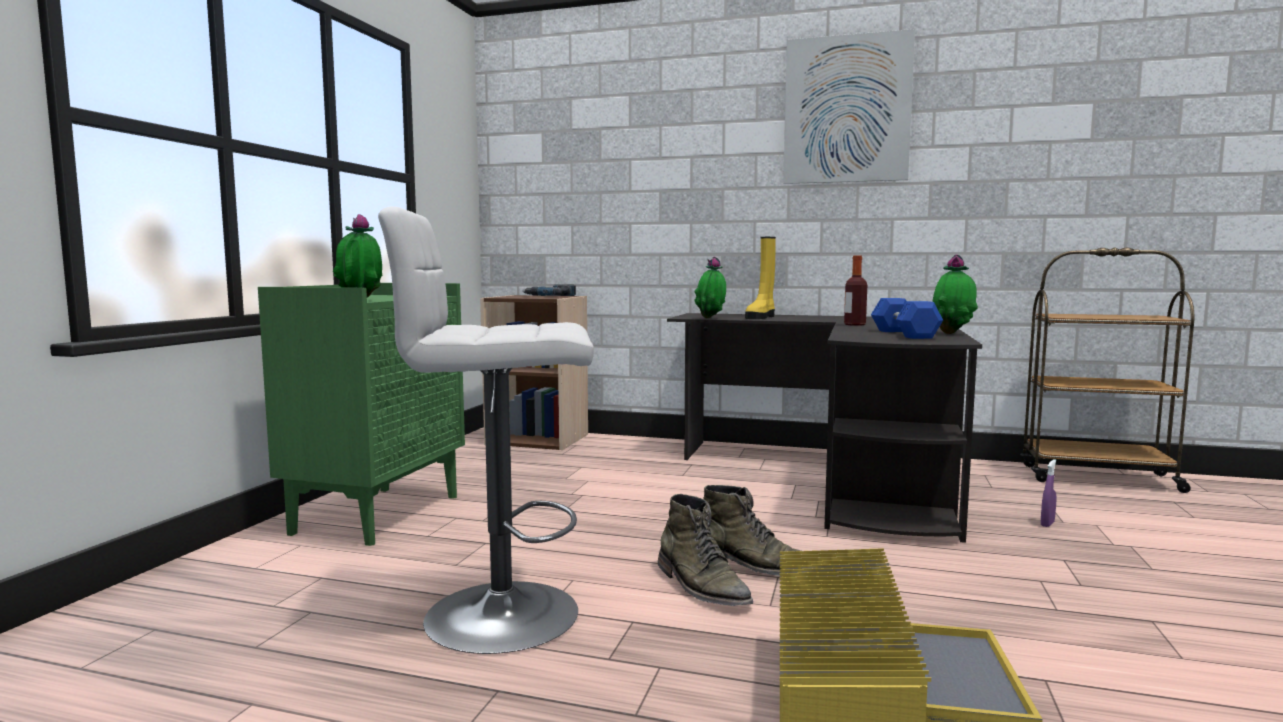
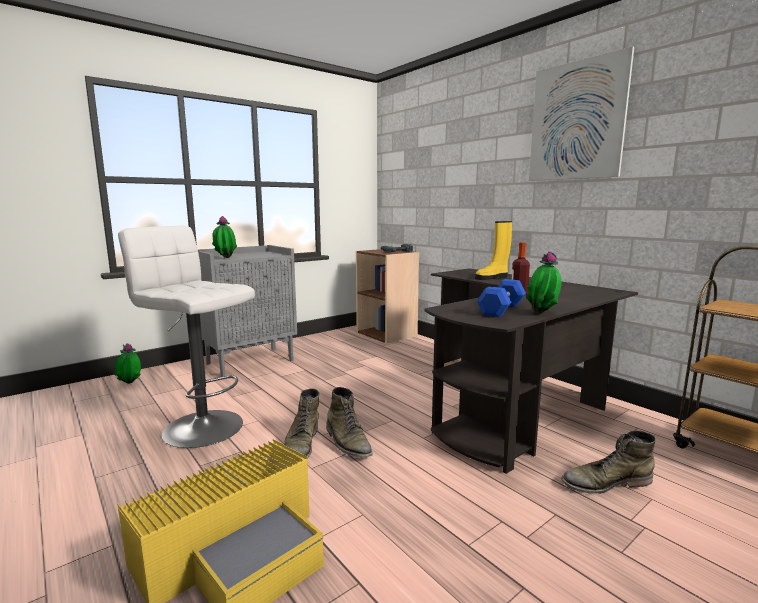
camera: 35 degrees right, 5 degrees up
(379, 514) = (251, 361): green cabinet -> grey cabinet
(711, 318) = (455, 276): potted plant -> potted plant (130, 384)
(1047, 524) = (605, 483): purple spray bottle -> green boot

